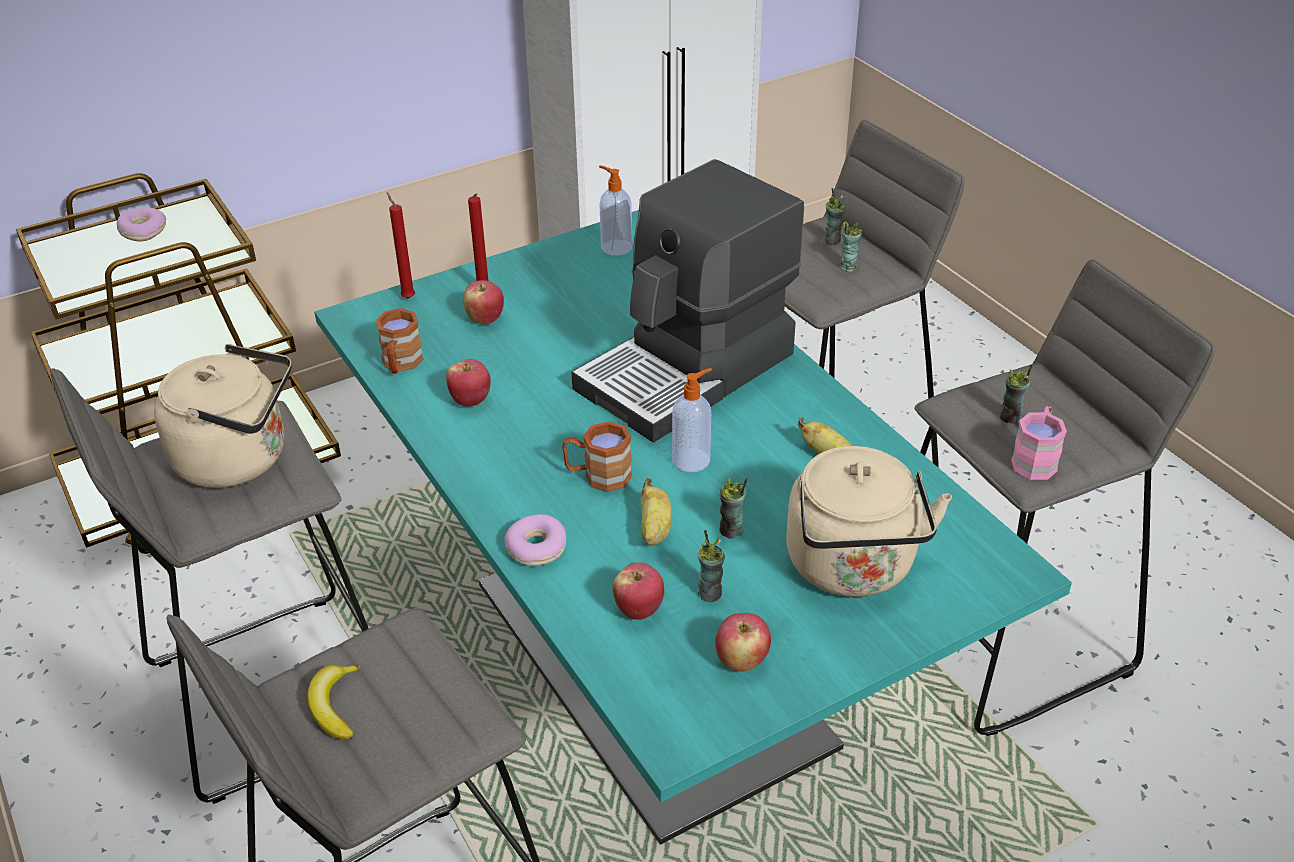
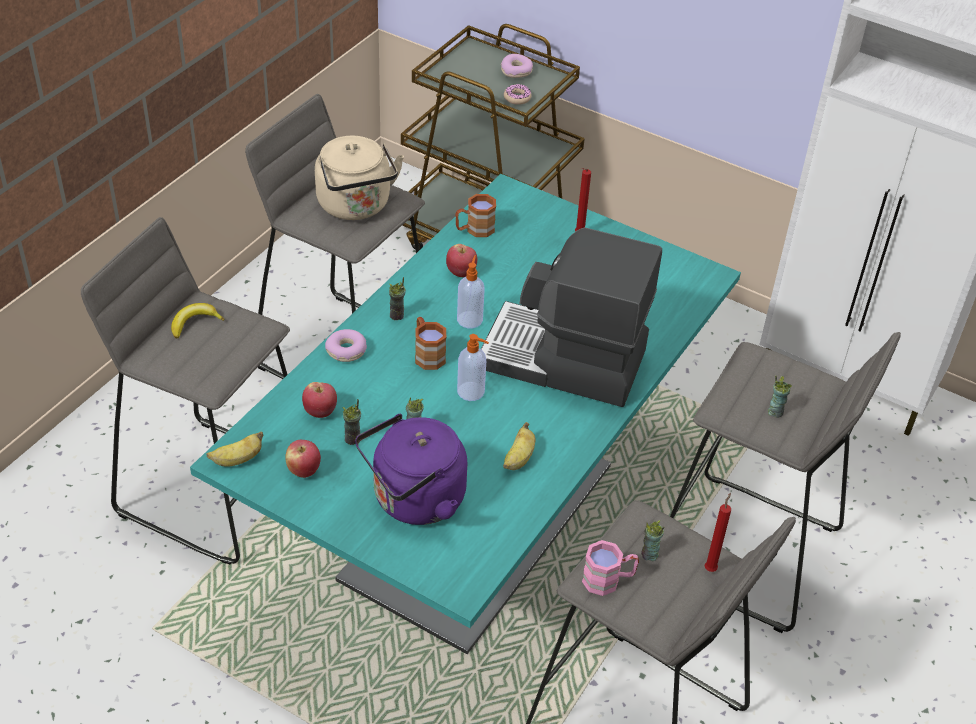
camera: 60 degrees right, 5 degrees up
(196, 247) = (517, 98): none -> donut
(407, 297) = (544, 204): red candle -> red candle (711, 568)
(485, 319) = (548, 247): apple -> none
(615, 247) = (681, 277): soap dispenser -> soap dispenser (470, 319)
(654, 530) = (393, 396): banana -> banana (237, 460)
(832, 240) = (805, 392): cup -> cup (397, 315)
(853, 569) = (414, 501): beige kettle -> purple kettle

